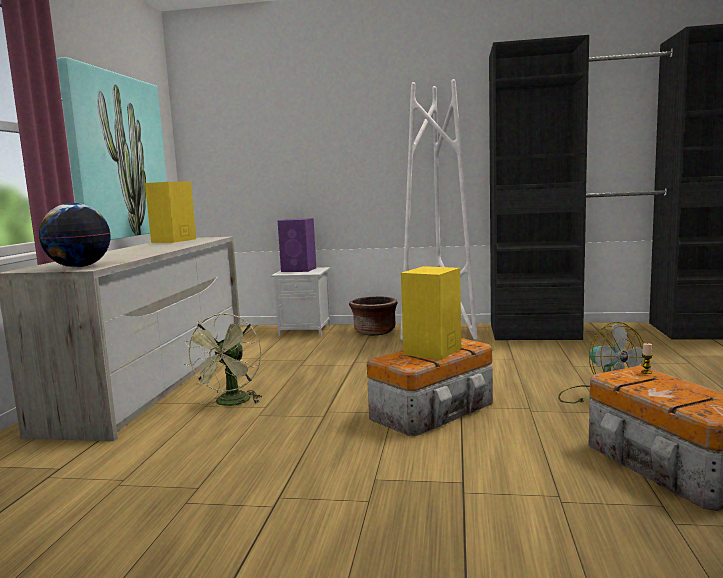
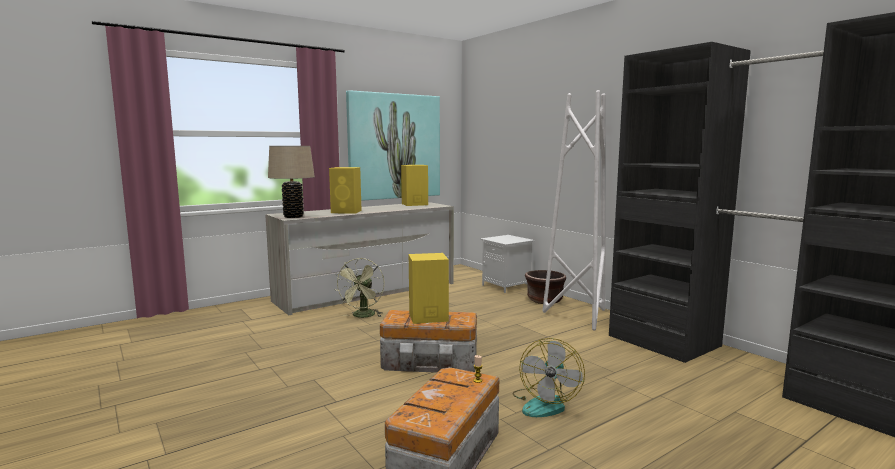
camera: 45 degrees right, 0 degrees up
(79, 267) = (293, 216): globe -> beige table lamp
(130, 254) = (347, 212): none -> yellow speaker
(231, 403) = (363, 316): green fan -> green fan turned 45 degrees counterclockwise
(299, 270) = (509, 238): purple speaker -> none

